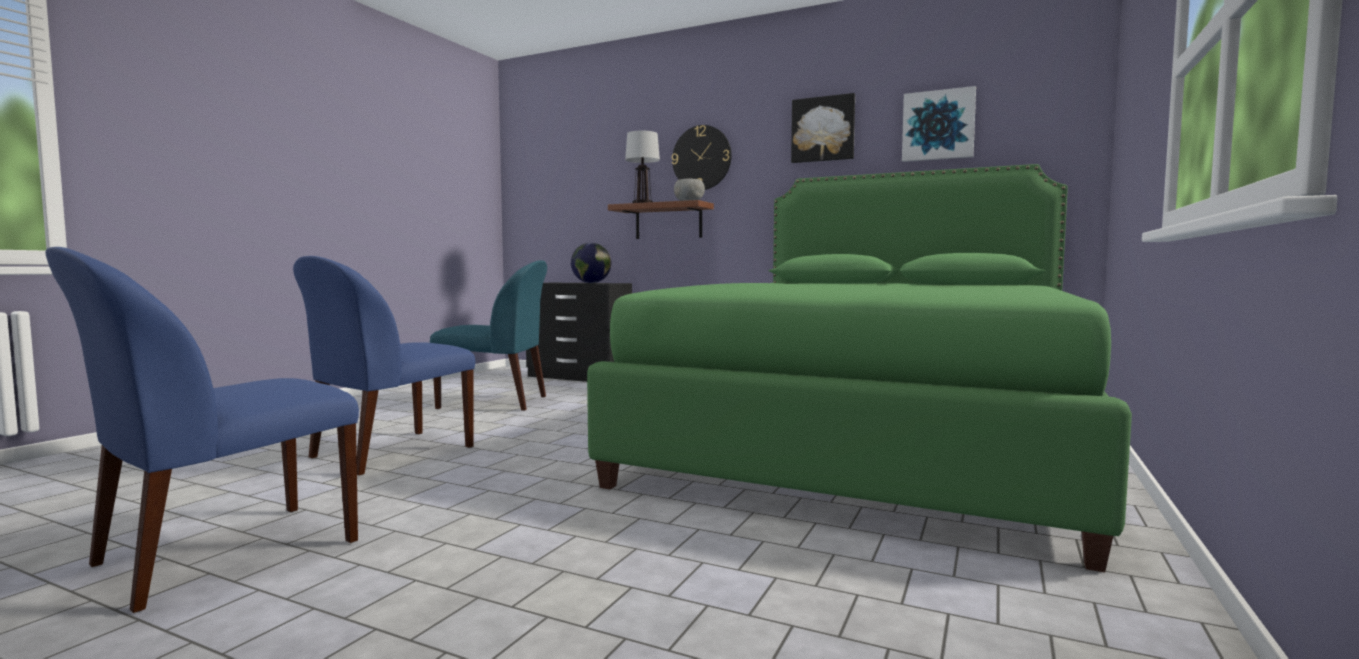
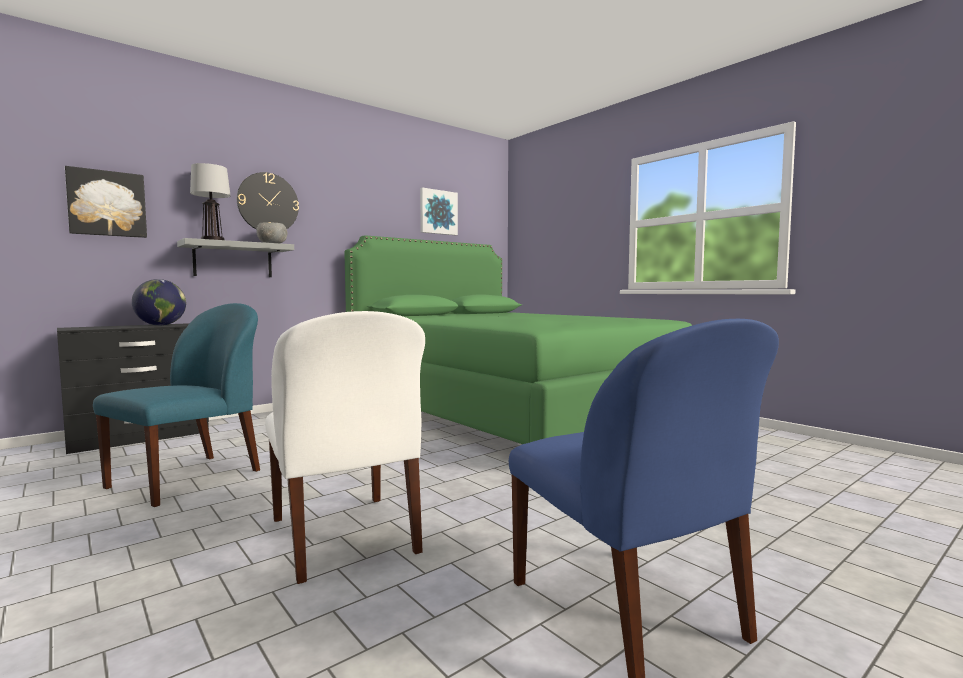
camera: 65 degrees left, 0 degrees up
(389, 453) = (344, 537): blue chair -> white chair
(668, 221) = (233, 260): brown shelf -> grey shelf
(823, 129) = (371, 200): picture -> picture (107, 203)

